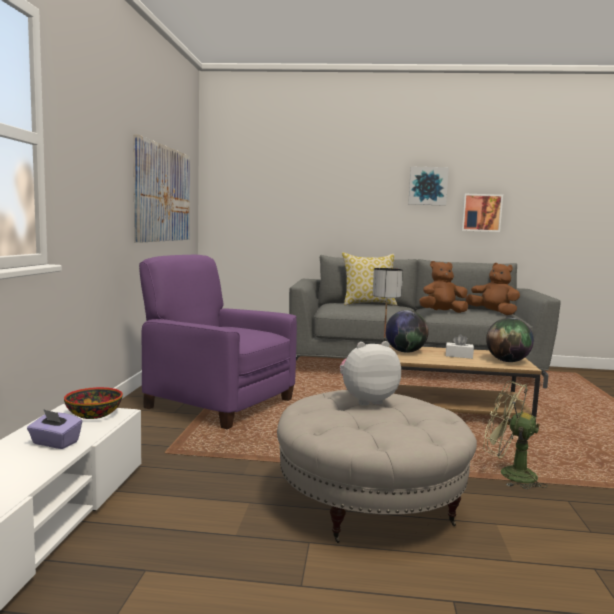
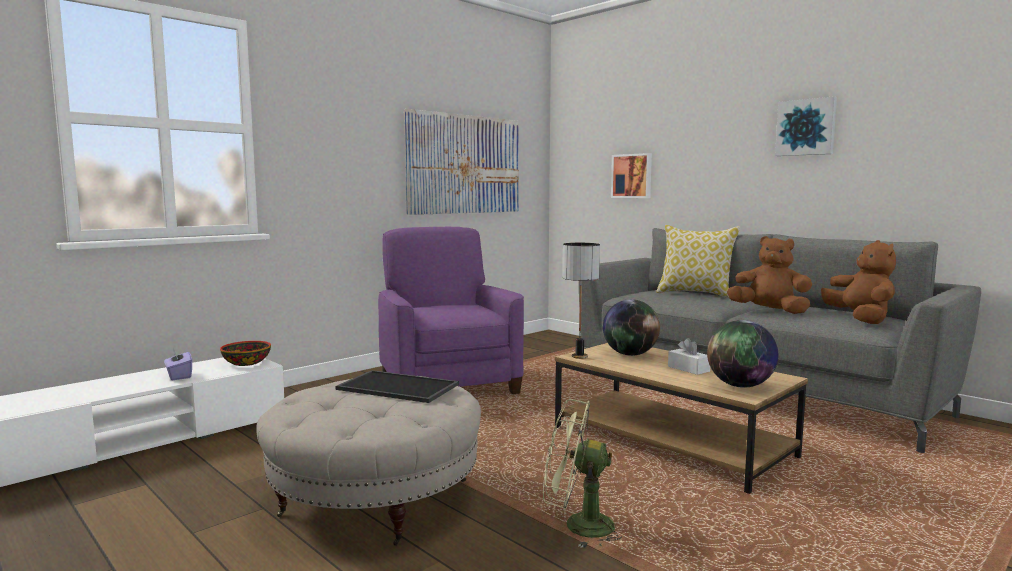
camera: 40 degrees right, 0 degrees up
(366, 400) = (396, 387): plush toy -> tray
(481, 212) = (892, 161): picture -> picture (632, 176)
(509, 474) = (578, 526): green fan -> green fan turned 60 degrees counterclockwise

